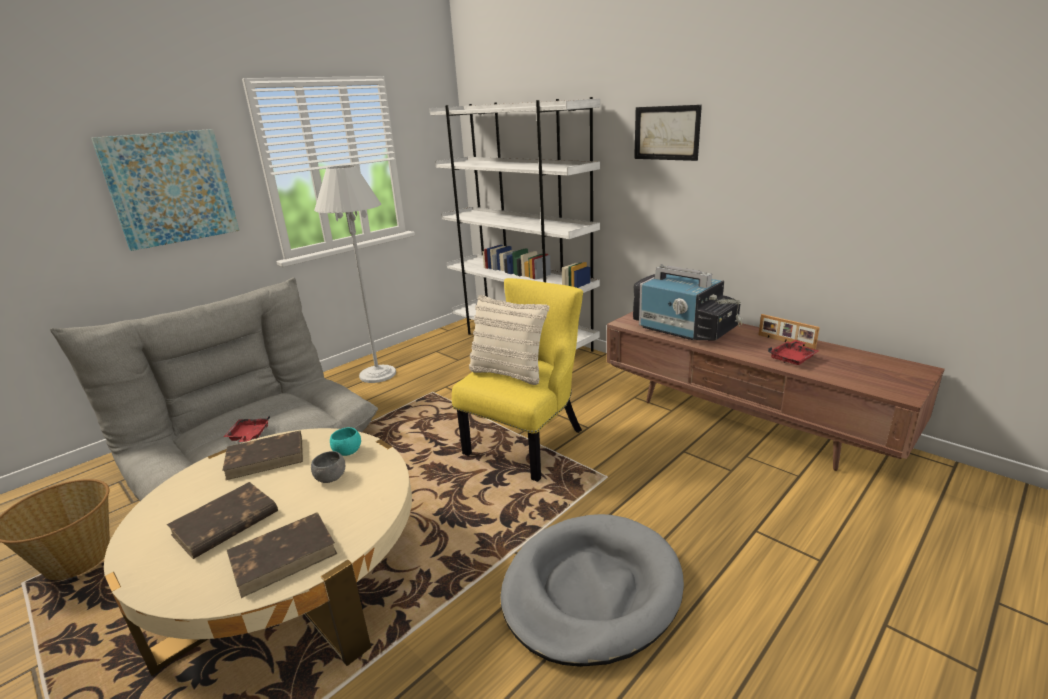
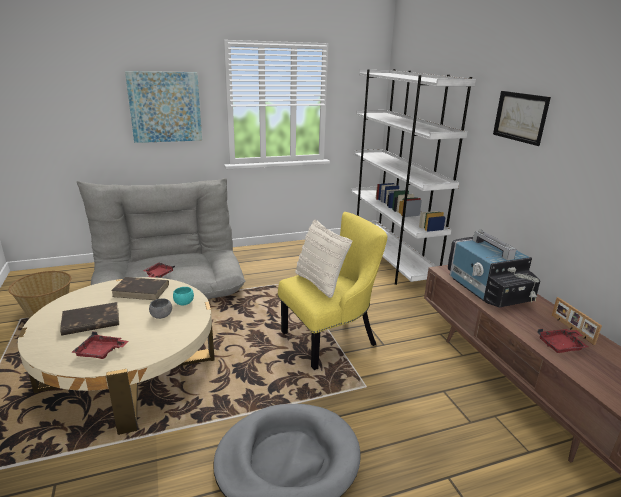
camera: 25 degrees right, 0 degrees up
(284, 555) = (100, 352): brown book -> red tray
(377, 374) = (272, 258): white floor lamp -> none

